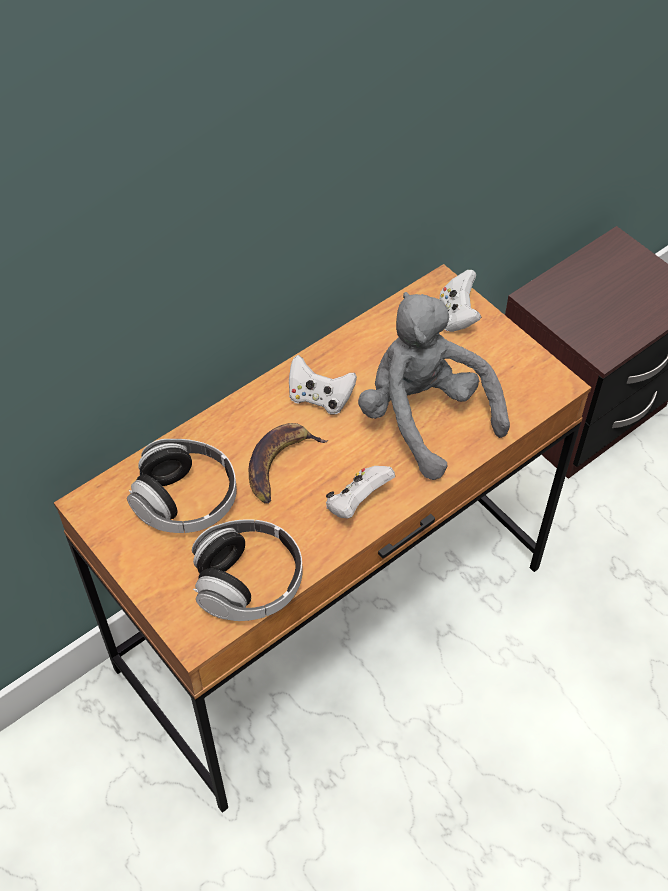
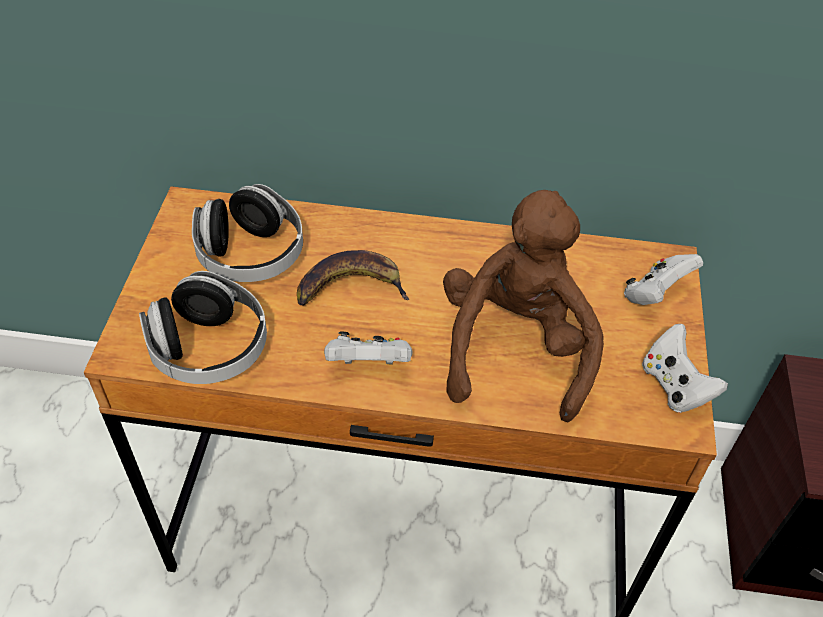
camera: 45 degrees right, 5 degrees down
(320, 398) = (447, 265): white game controller -> white game controller (674, 385)
(424, 417) = (515, 348): grey plush toy -> brown plush toy

